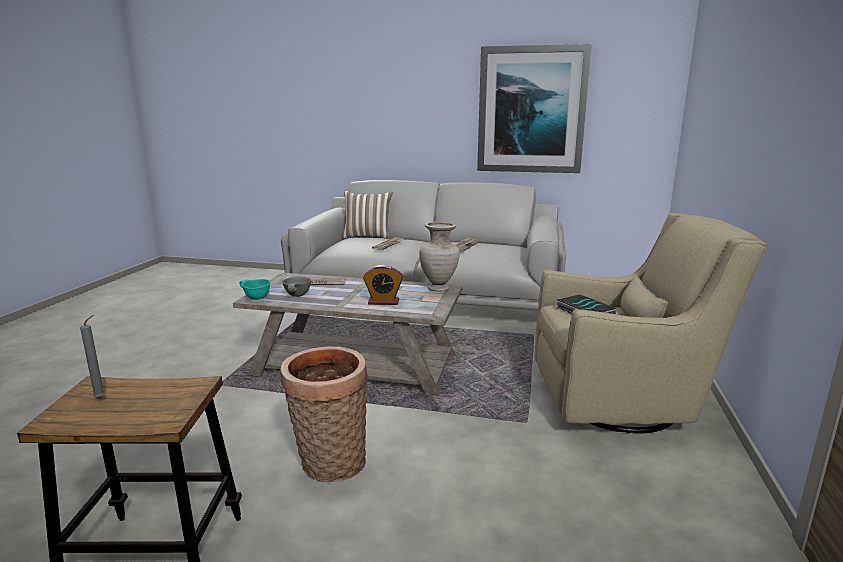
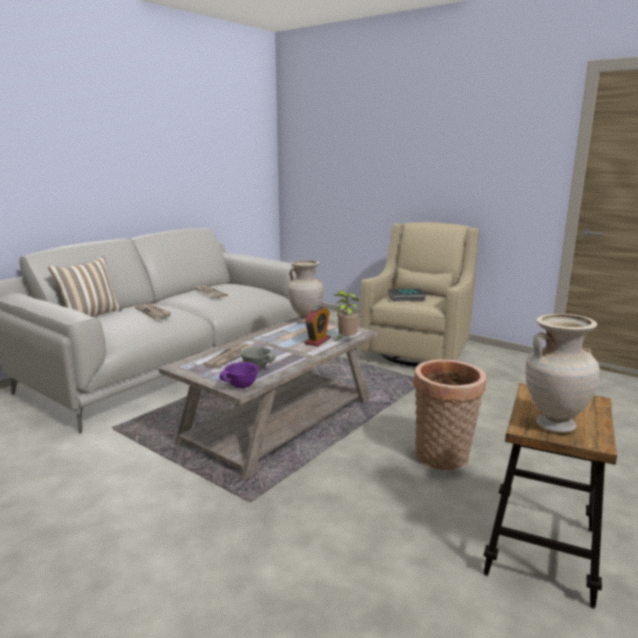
camera: 65 degrees left, 0 degrees up
(102, 398) = (553, 425): grey candle -> beige vase
(256, 298) = (241, 386): turquoise bowl -> purple bowl
(398, 311) = (346, 340): none -> potted plant
(531, 110) = (187, 156): picture -> none

